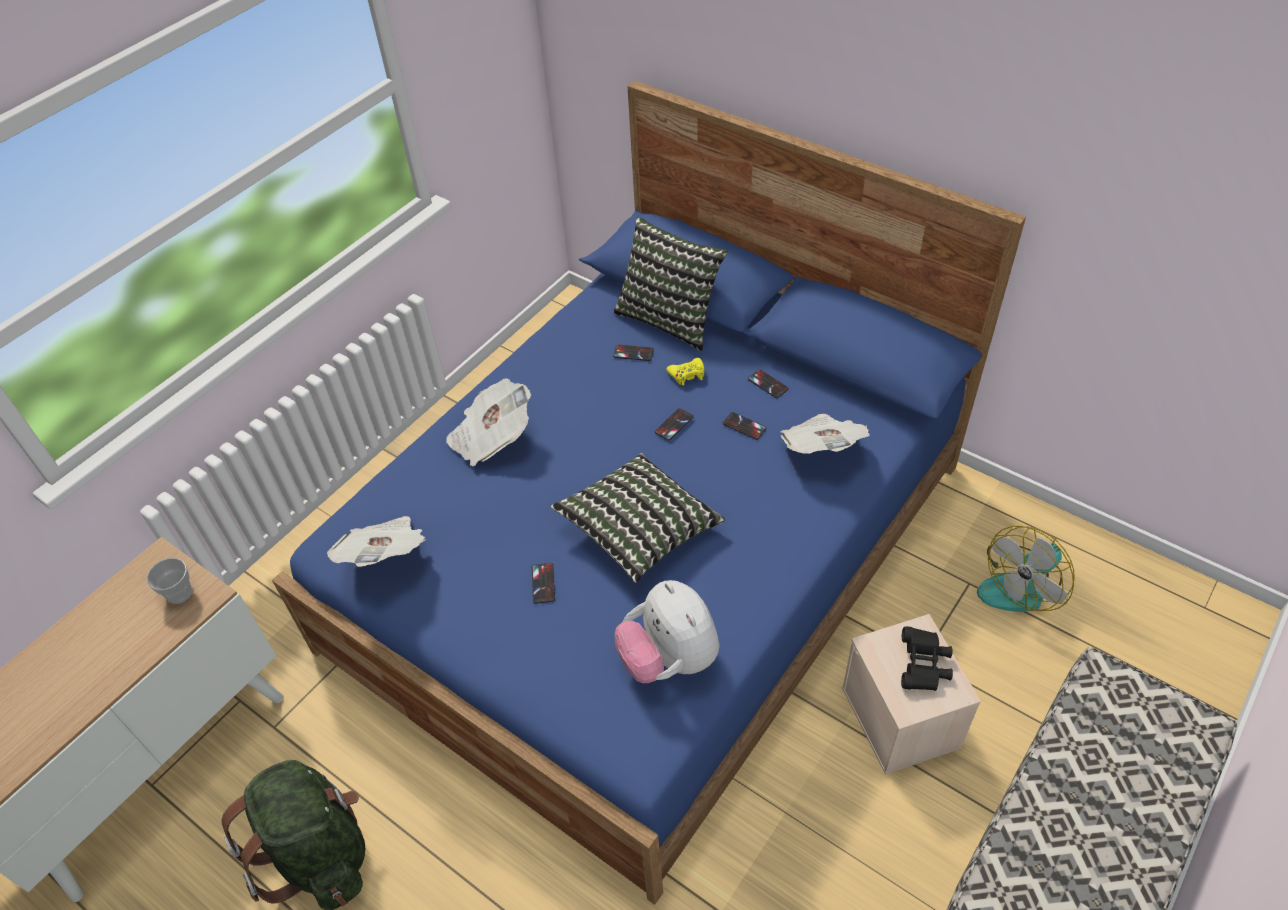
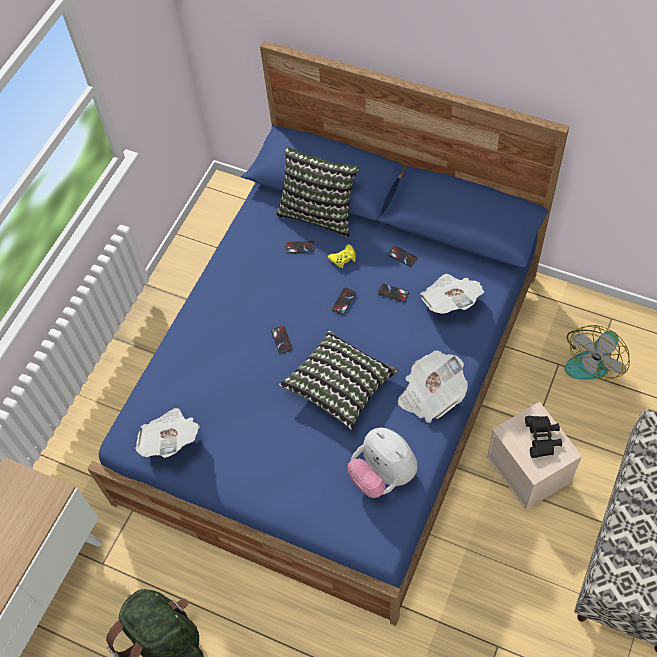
camera: 10 degrees left, 10 degrees up
(179, 592) = (34, 495): cup -> none
(491, 438) = (217, 335): newspaper -> newspaper (430, 395)
(543, 583) = (285, 438): phone -> phone (281, 339)

